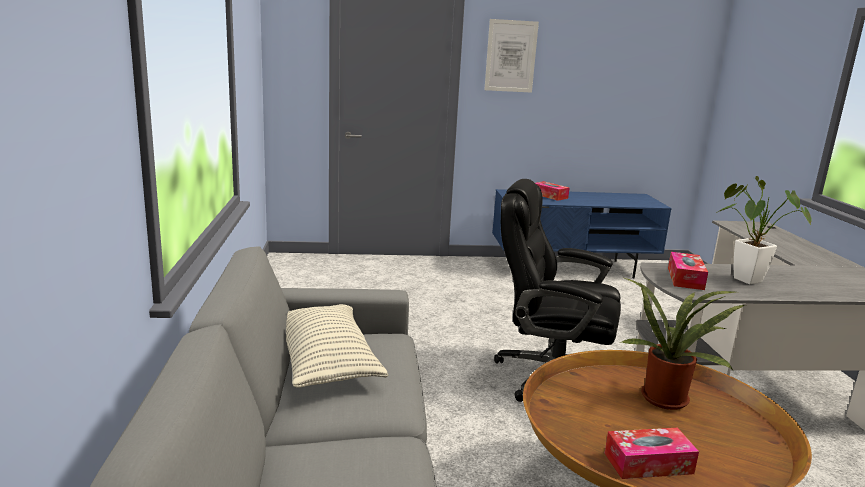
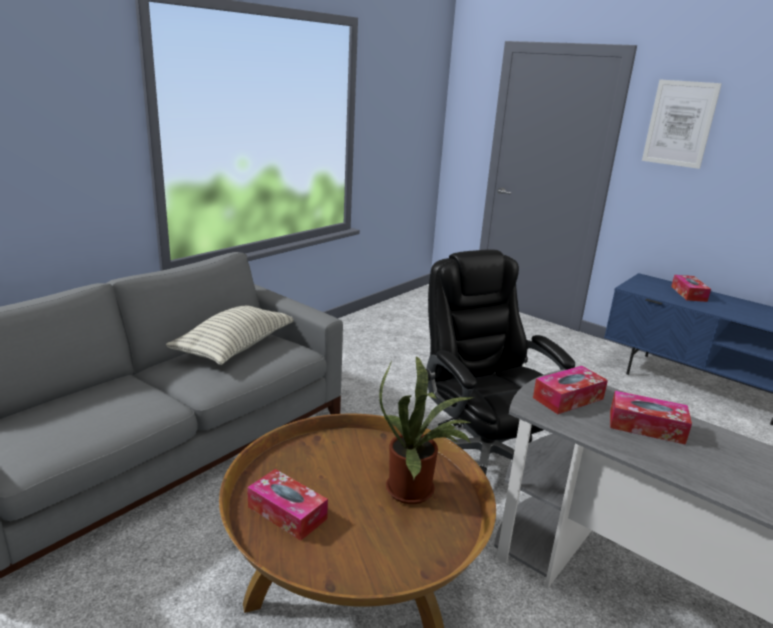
camera: 45 degrees right, 5 degrees up
(742, 278) = (646, 426): potted plant -> tissue box

